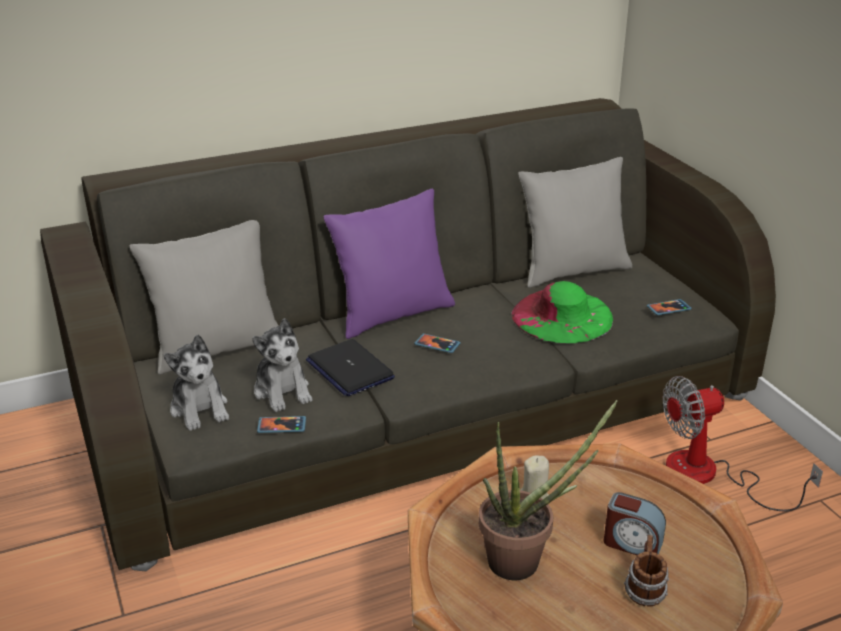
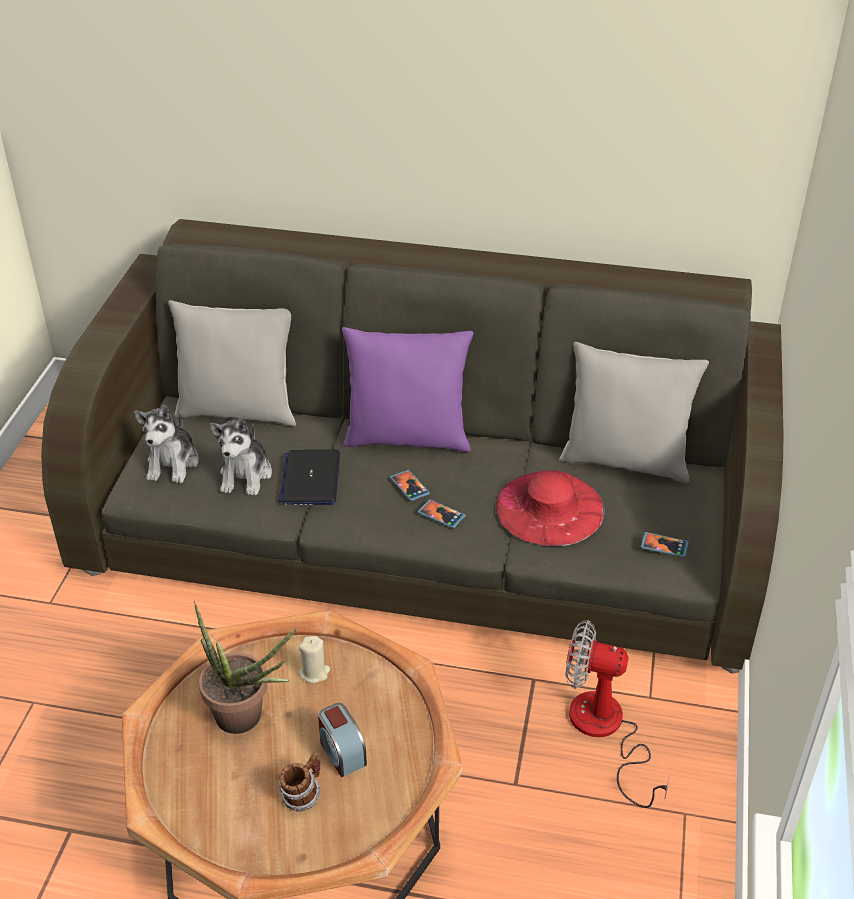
camera: 35 degrees right, 10 degrees up
(282, 426) = (210, 508): phone -> phone (441, 515)
(562, 316) = (549, 508): green hat -> red hat

